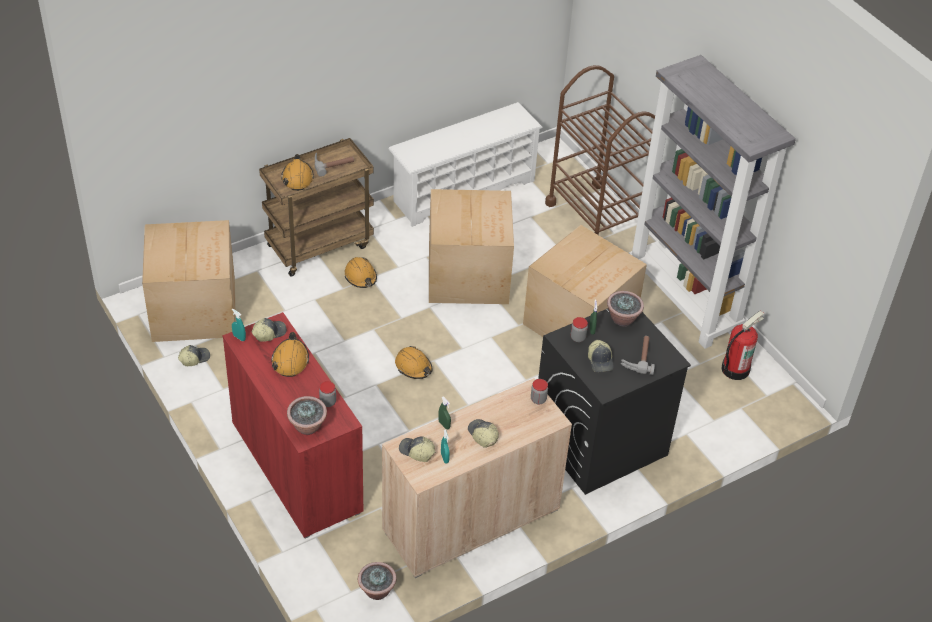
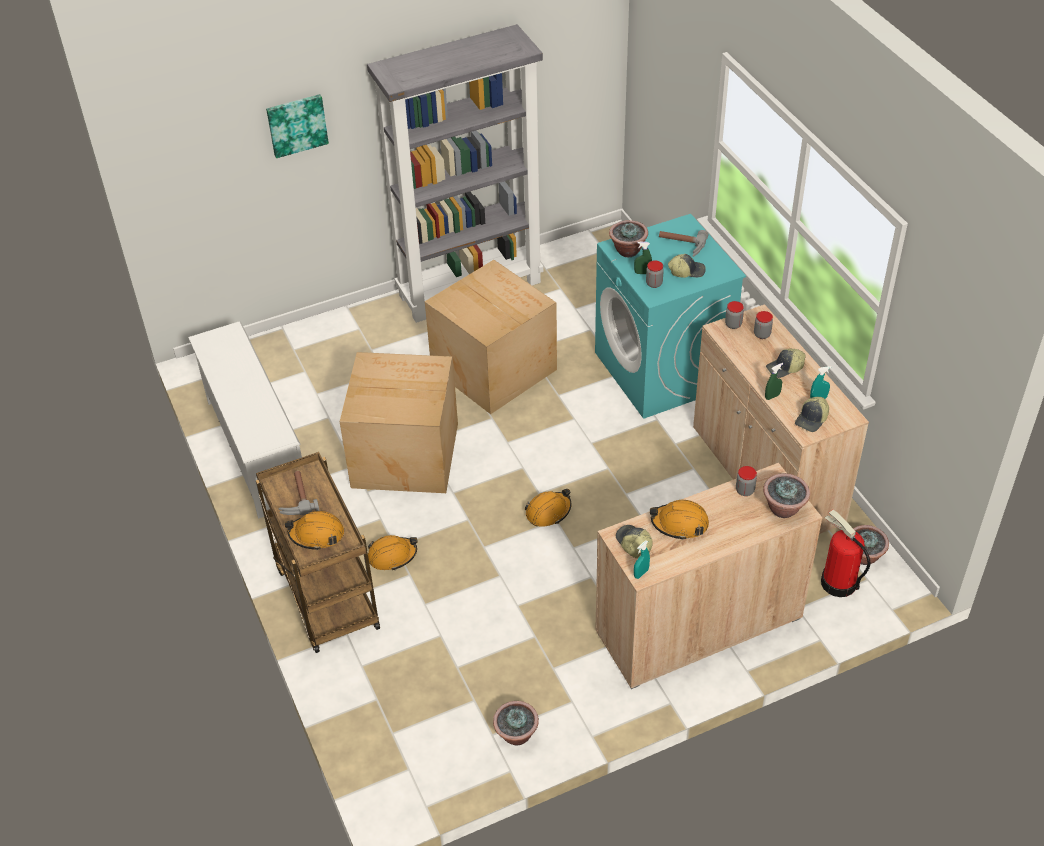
camera: 80 degrees left, 0 degrees up
(194, 358) = (516, 735): cap -> potted plant
(195, 308) = (424, 736): cardboard box -> none
(296, 467) = (698, 625): red cabinet -> beige cabinet
(527, 420) = (762, 334): none -> jar
(595, 218) = (330, 340): brown cart -> none
(599, 442) = (662, 370): black washing machine -> turquoise washing machine
(657, 53) = (297, 124): none -> picture
(735, 369) = (569, 266): fire extinguisher -> fire extinguisher (838, 583)

